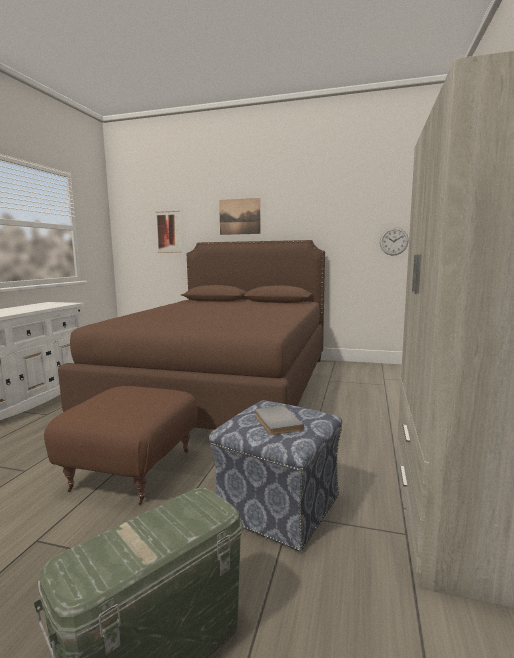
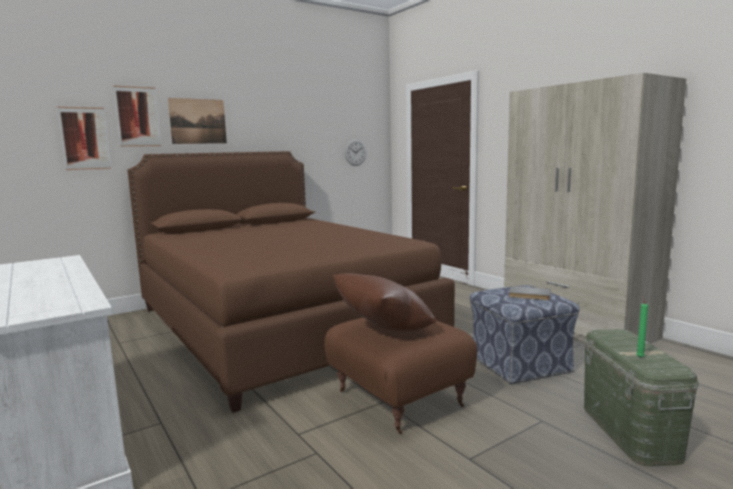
camera: 50 degrees left, 0 degrees up
(103, 399) = (384, 331): none -> brown pillow
(115, 543) = (640, 357): none -> green candle
(199, 215) = (137, 116): none -> picture

